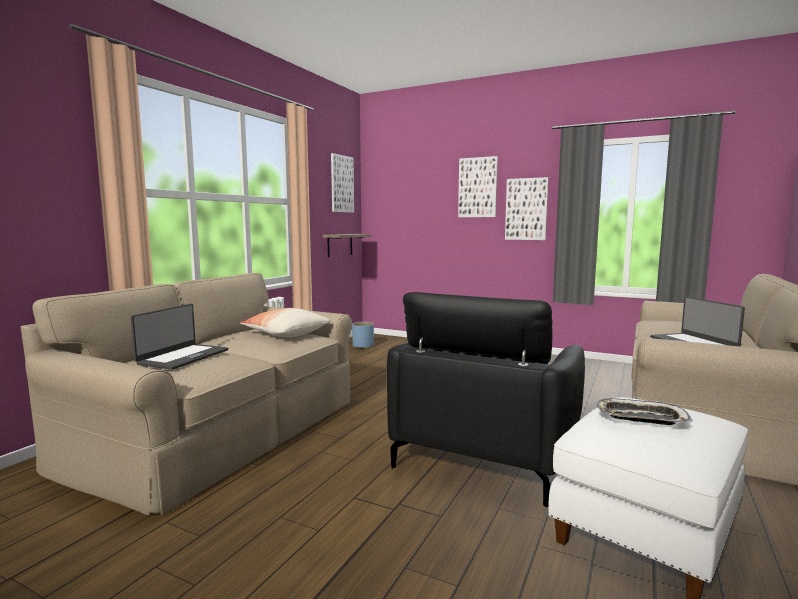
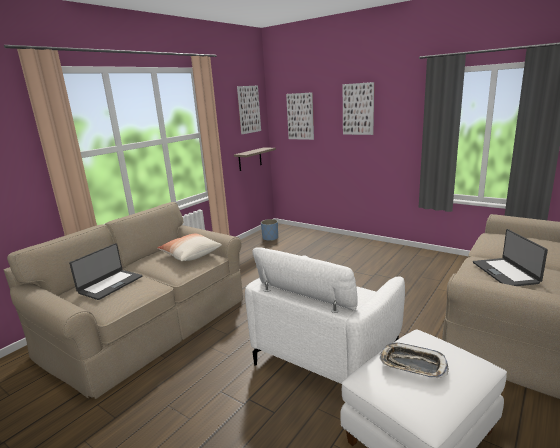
camera: 10 degrees right, 10 degrees up
(486, 452) = (327, 353): black armchair -> white armchair
(526, 209) = (398, 128): picture -> picture (300, 116)

